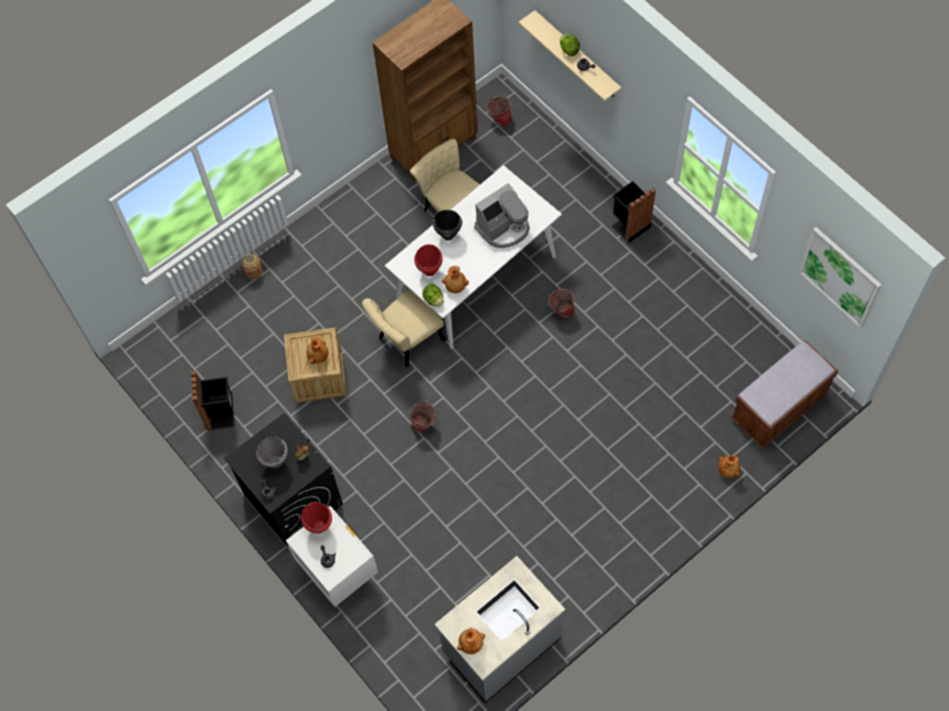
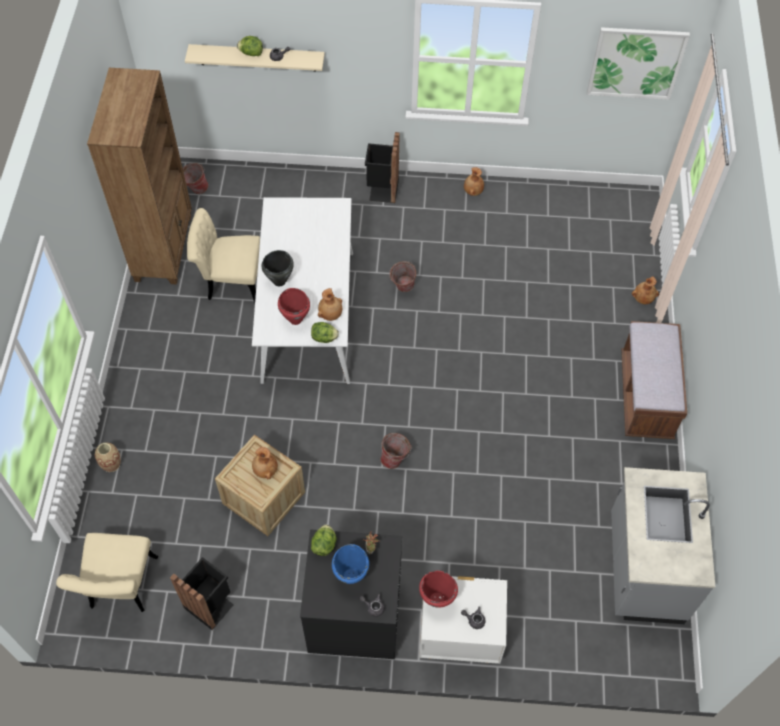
camera: 50 degrees left, 5 degrees down
(276, 462) = (351, 575): grey cooking pot -> blue cooking pot
(281, 429) = (324, 544): none -> lettuce
(406, 341) = (306, 408): beige chair -> beige chair (120, 588)
(471, 643) = (674, 567): brown vase -> brown vase (472, 191)
(503, 228) = (318, 242): coffee machine -> none
(779, 407) = (624, 229): brown bench -> brown bench (646, 396)

